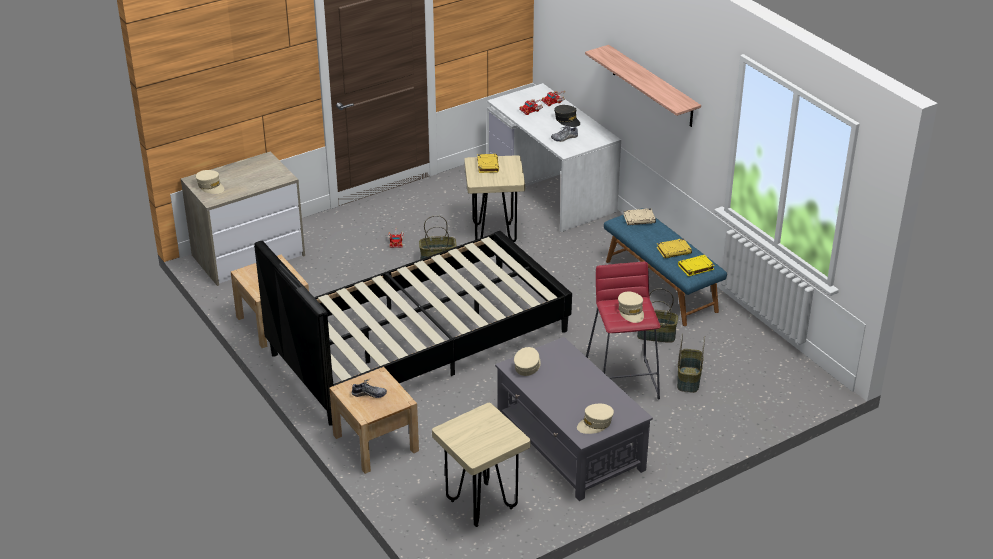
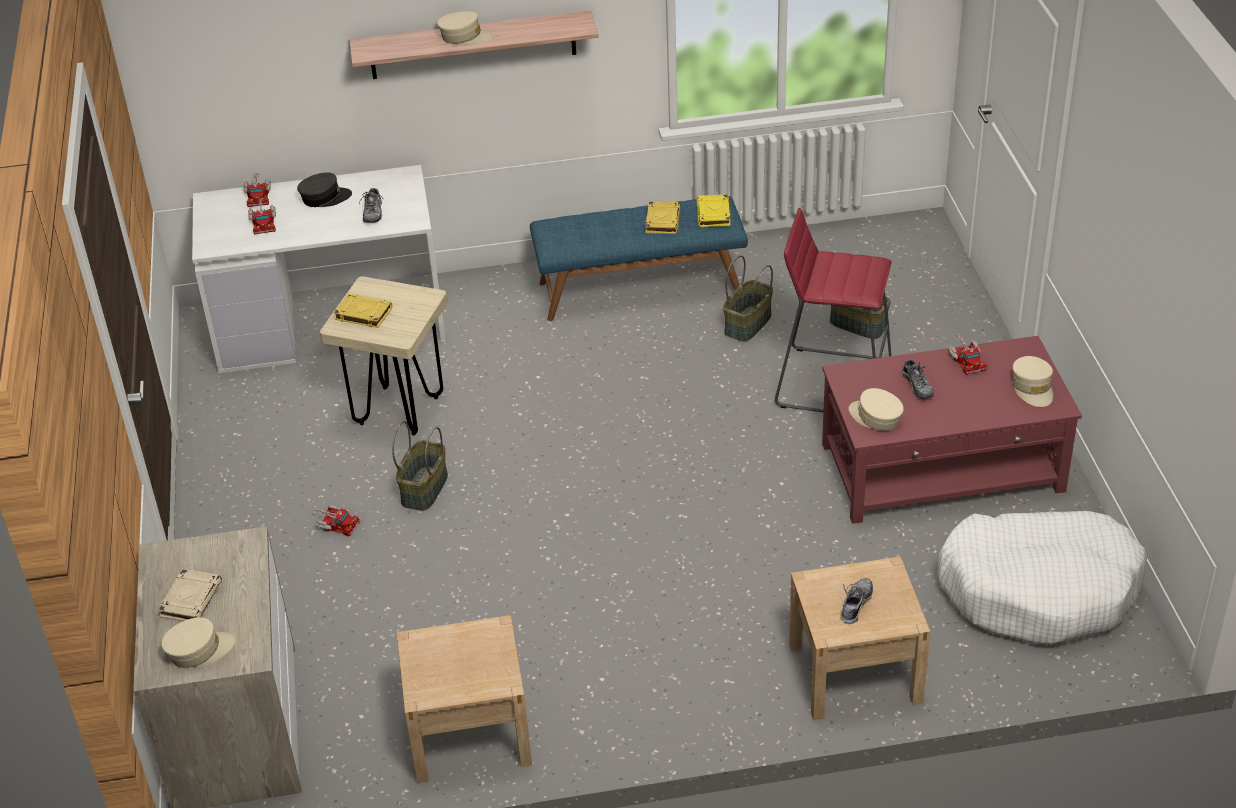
camera: 65 degrees left, 5 degrees up
(419, 343) = (630, 563): black bed -> none
(481, 504) = (1039, 590): beige stool -> white dog bed
(567, 376) = (917, 386): none -> shoe
(570, 443) = (943, 467): grey coffee table -> red coffee table
(606, 391) = (966, 359): none -> toy truck
(631, 311) = (849, 272): beige cap -> beige cap (465, 37)
(639, 219) = (565, 228): beige book -> beige book (191, 599)

